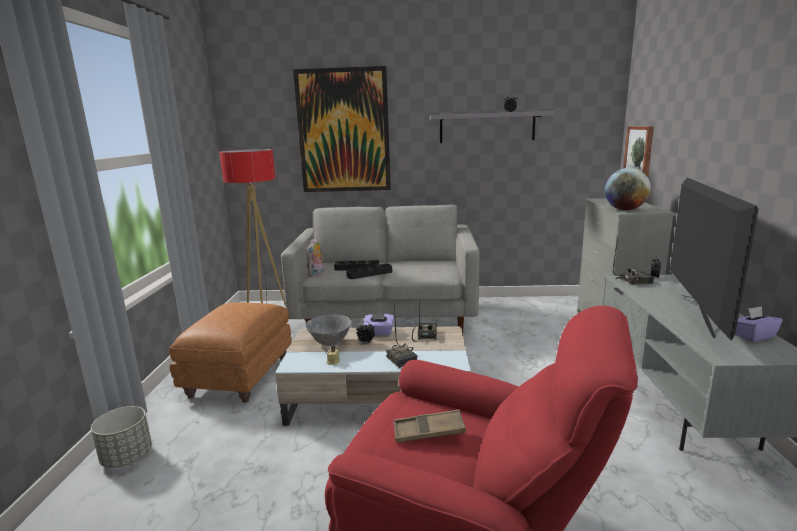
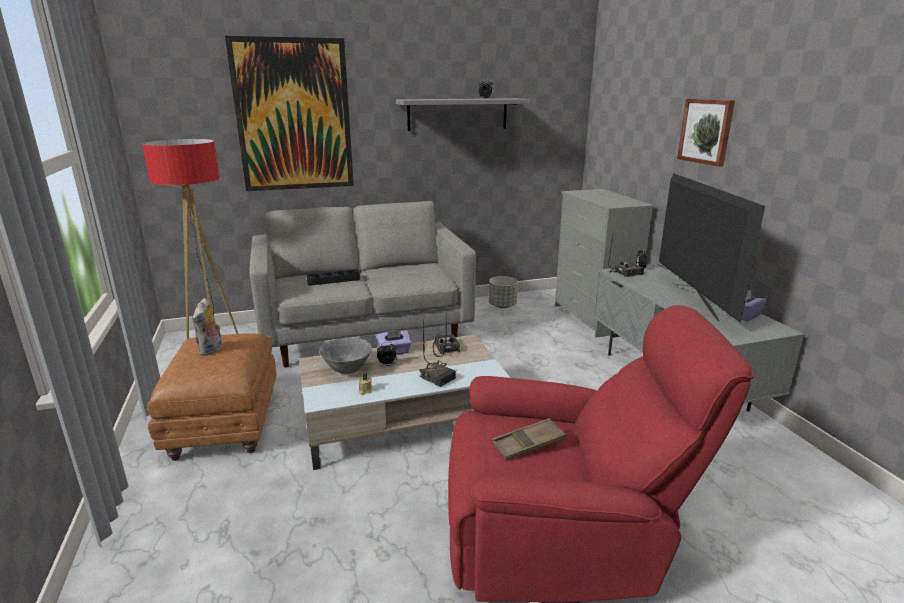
camera: 20 degrees left, 5 degrees up
(127, 457) = (136, 544): grey planter -> grey planter (502, 305)
(316, 274) = (290, 292): plush toy -> plush toy (211, 350)
(369, 274) = (354, 286): black tray -> none
(625, 209) = (609, 203): globe -> none
(639, 150) = (609, 141): picture -> picture (706, 131)

